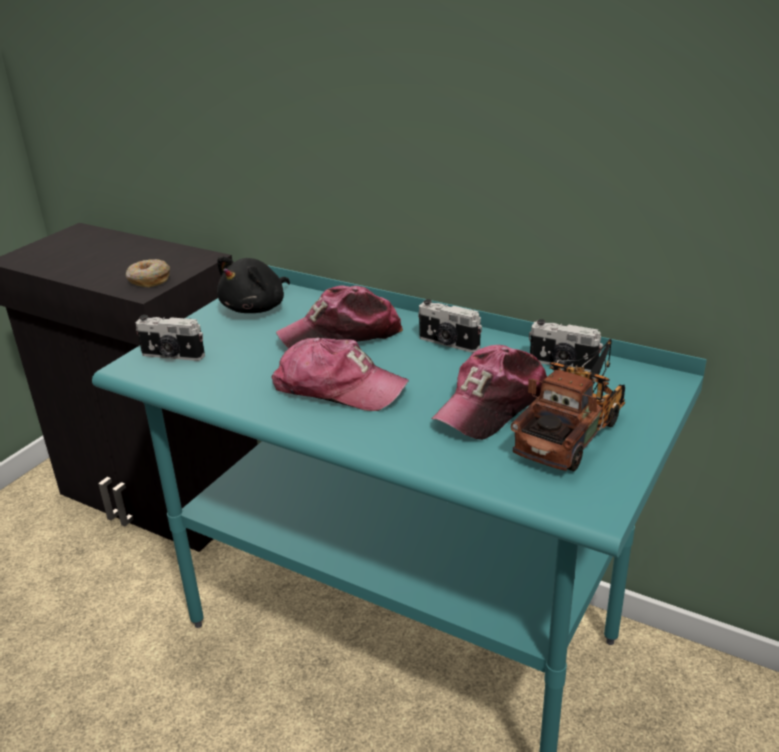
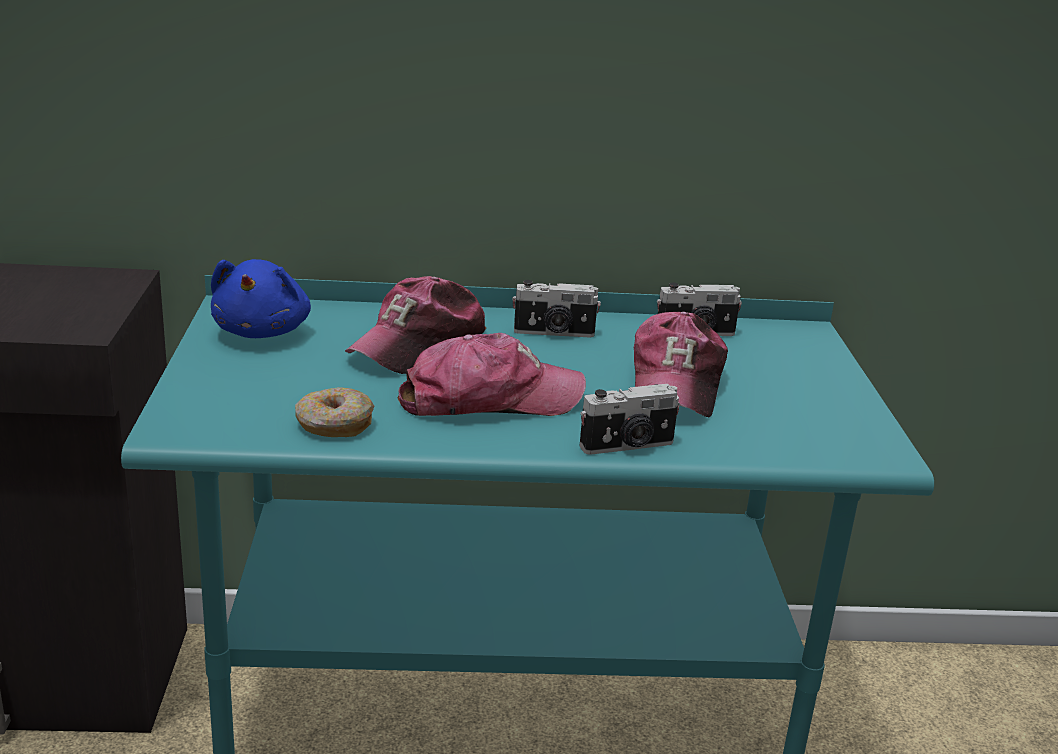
camera: 35 degrees left, 5 degrees down
(148, 280) = (74, 315): donut -> donut (334, 425)
(172, 356) = (218, 405): camera -> camera (628, 446)
(256, 308) = (263, 331): black plush toy -> blue plush toy
(573, 431) = (781, 391): toy truck -> none

